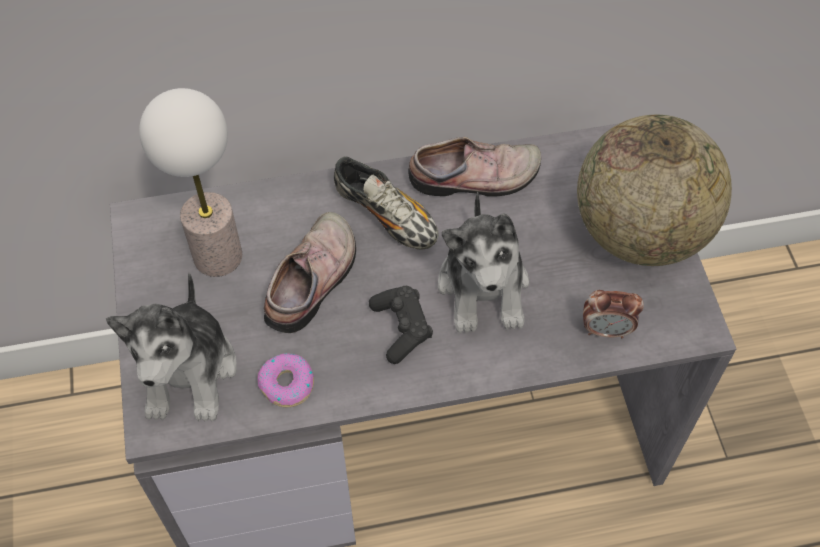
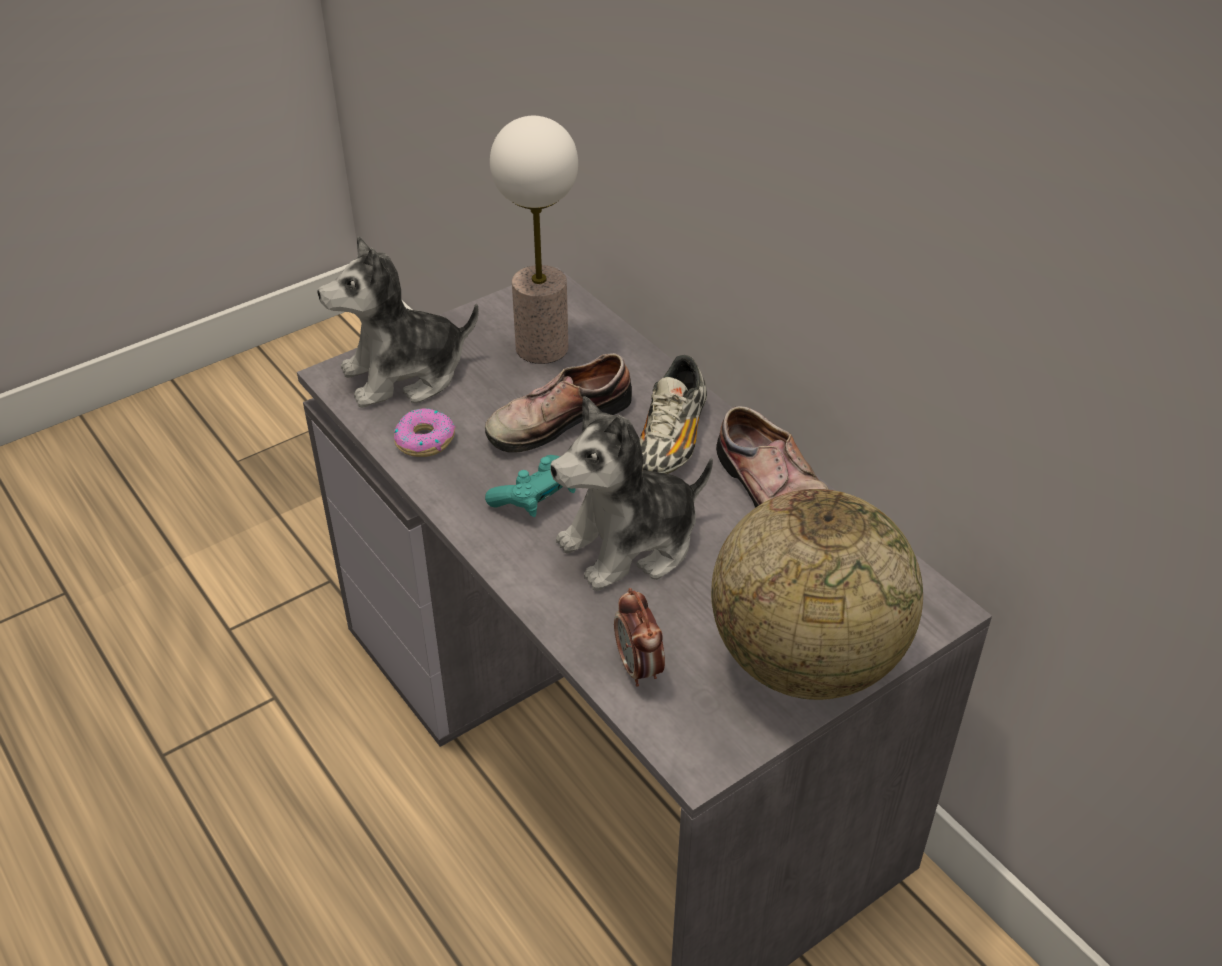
camera: 65 degrees right, 15 degrees down
(315, 280) = (555, 418): shoe -> shoe turned 150 degrees clockwise
(401, 328) = (536, 497): black game controller -> turquoise game controller

